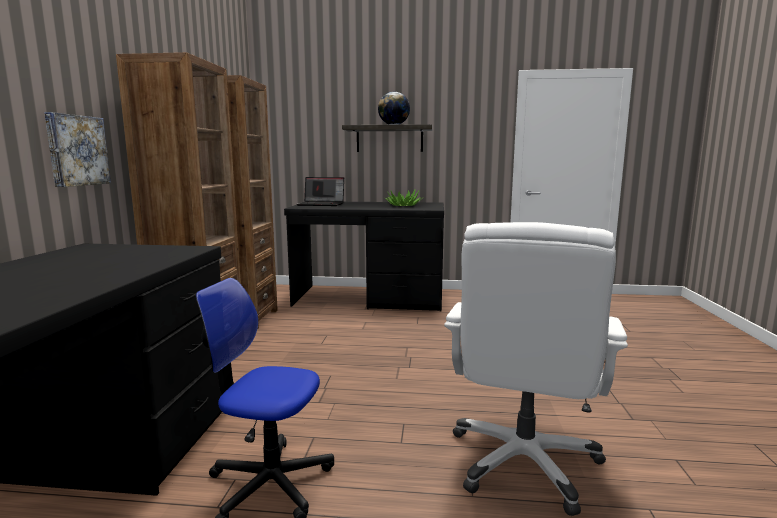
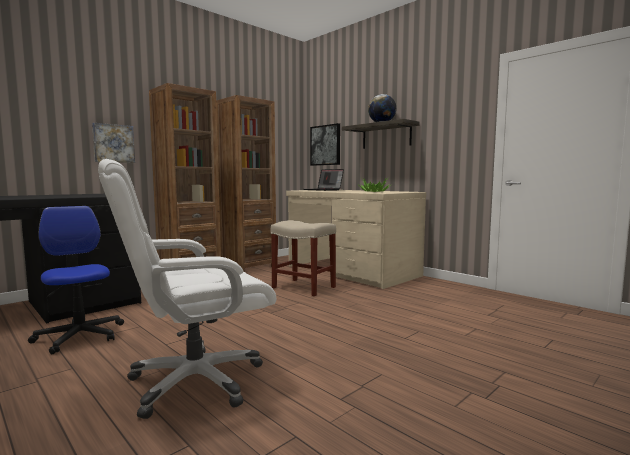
camera: 40 degrees right, 5 degrees down
(294, 144) = (325, 145): none -> picture
(369, 329) = (303, 287): none -> beige stool
(370, 298) = (351, 271): black desk -> beige desk

